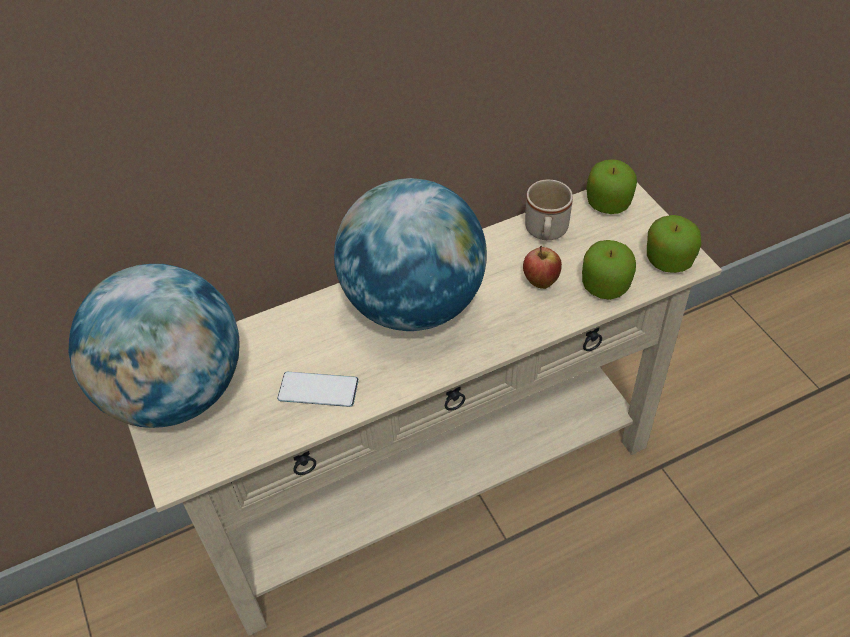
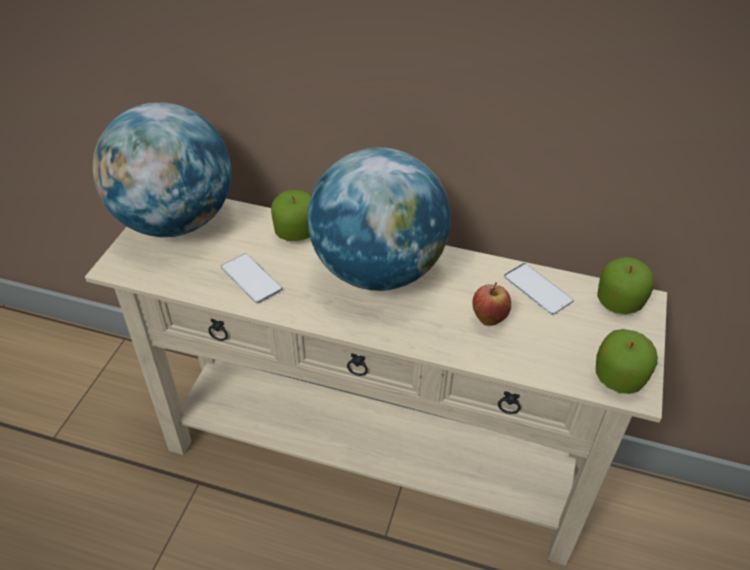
camera: 40 degrees right, 5 degrees down
(546, 233) = (537, 289): beige mug -> phone
(605, 285) = (538, 357): apple -> apple (296, 232)

